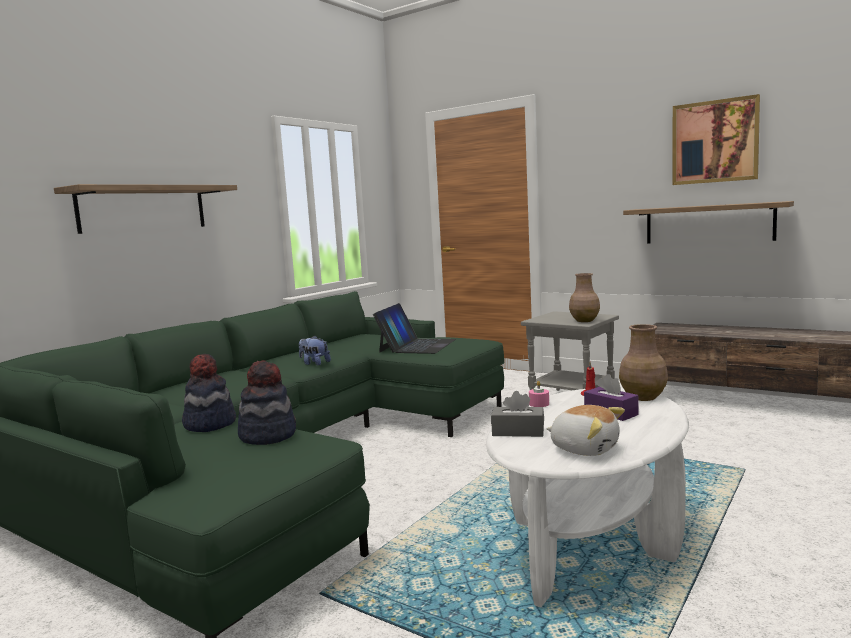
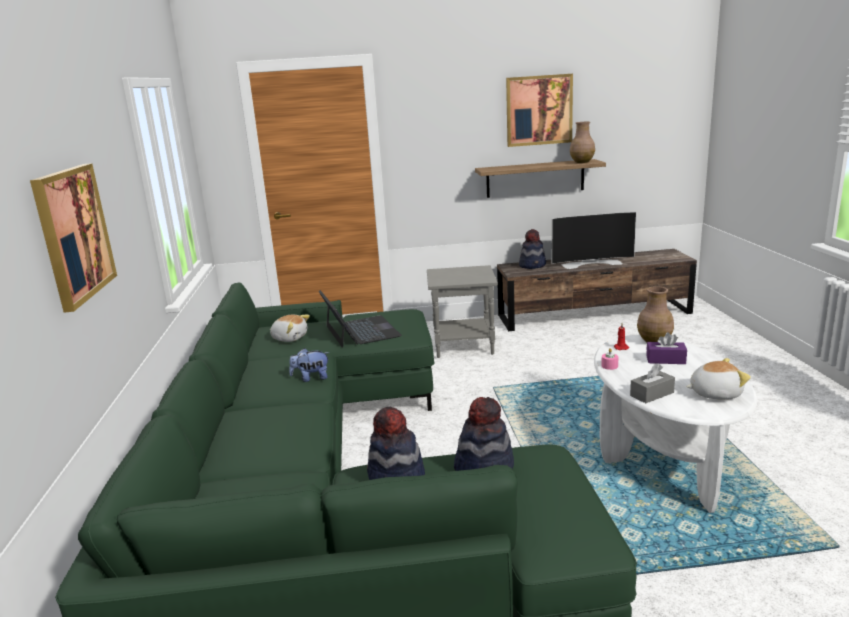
camera: 40 degrees left, 10 degrees up
(143, 208) = (73, 234): shelf -> picture
(364, 341) = (290, 338): none -> plush toy
(584, 321) = (480, 276): brown vase -> brown vase (582, 162)
(691, 327) = (533, 265): none -> hat
(768, 334) = (591, 263): none -> television

